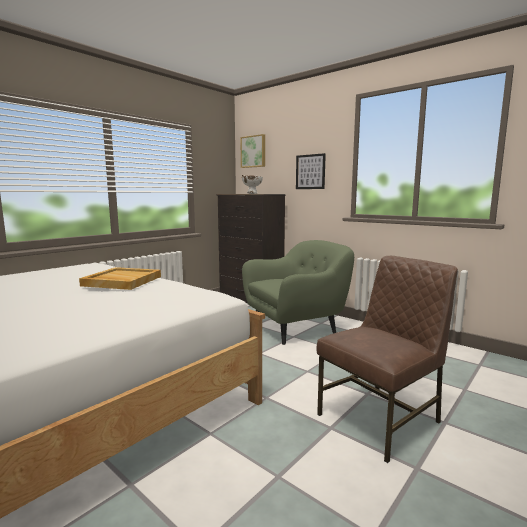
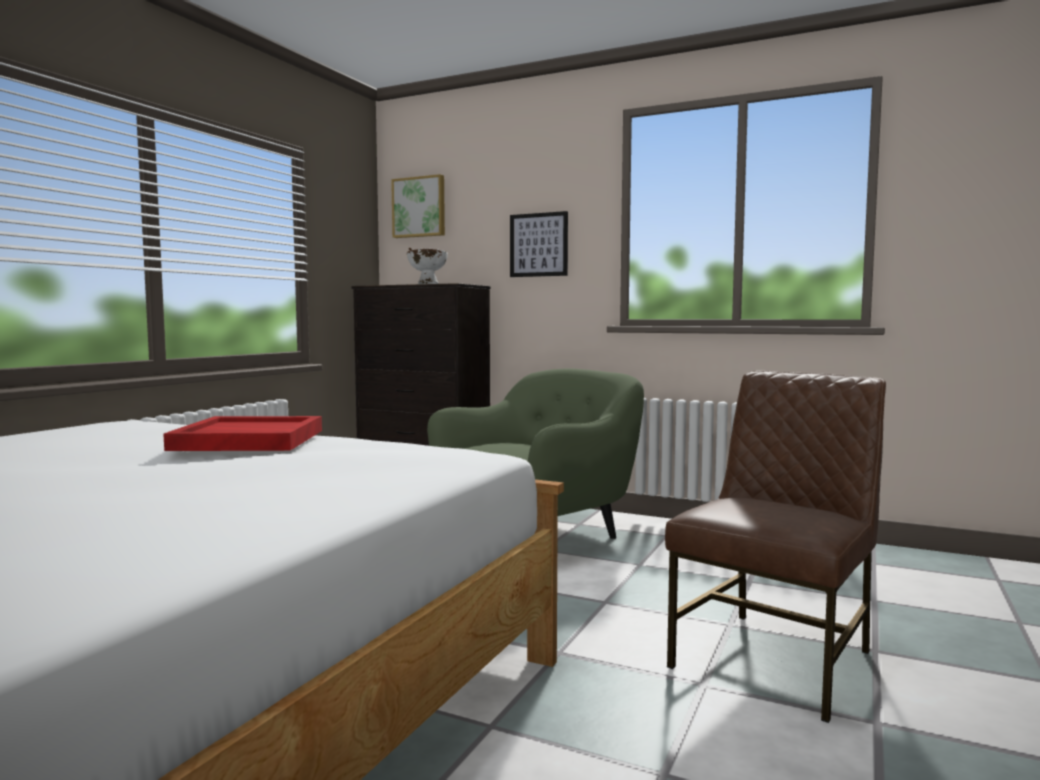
camera: 15 degrees left, 5 degrees down
(121, 281) = (247, 440): beige tray -> red tray

